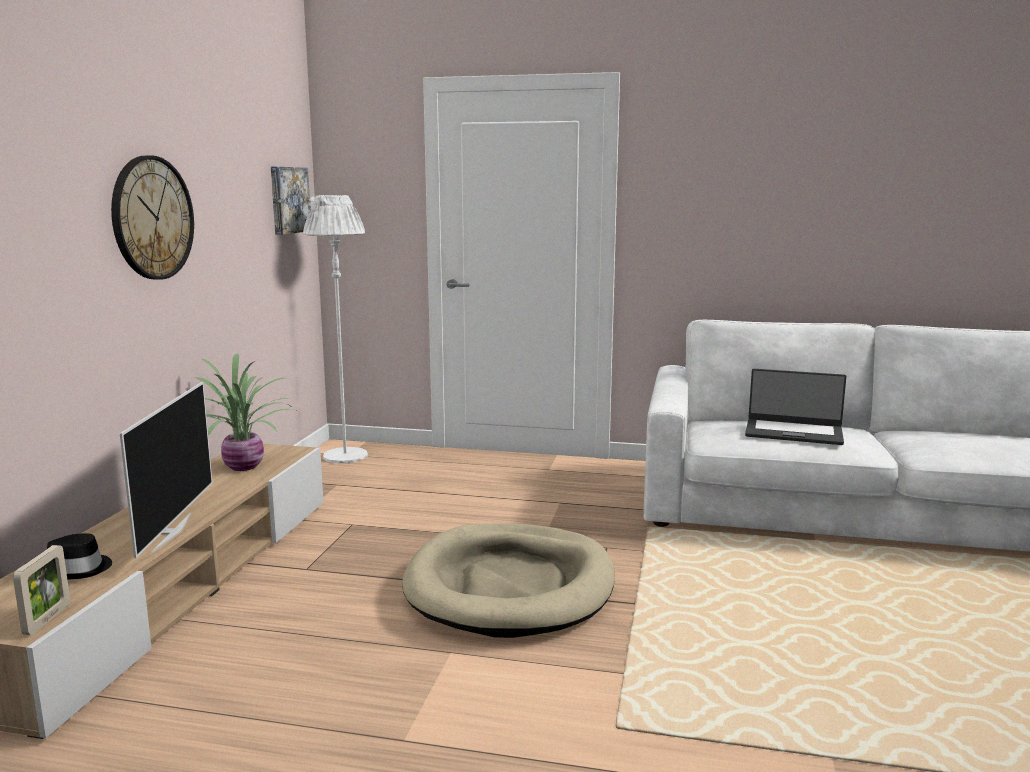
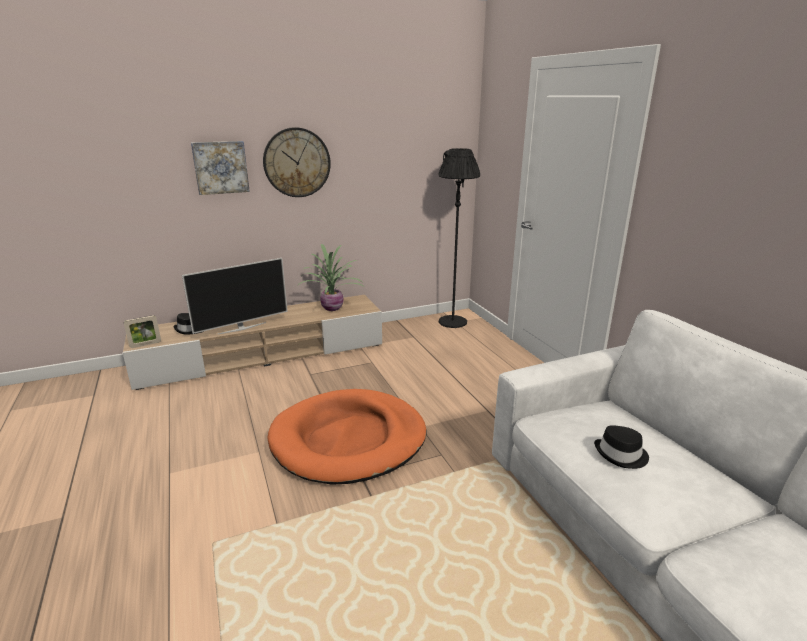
camera: 55 degrees right, 10 degrees up
(288, 200) = (440, 150): picture -> picture (220, 167)
(345, 456) = (452, 322): white floor lamp -> black floor lamp
(510, 586) = (349, 440): beige dog bed -> orange dog bed
(793, 432) = (621, 455): laptop -> black hat

